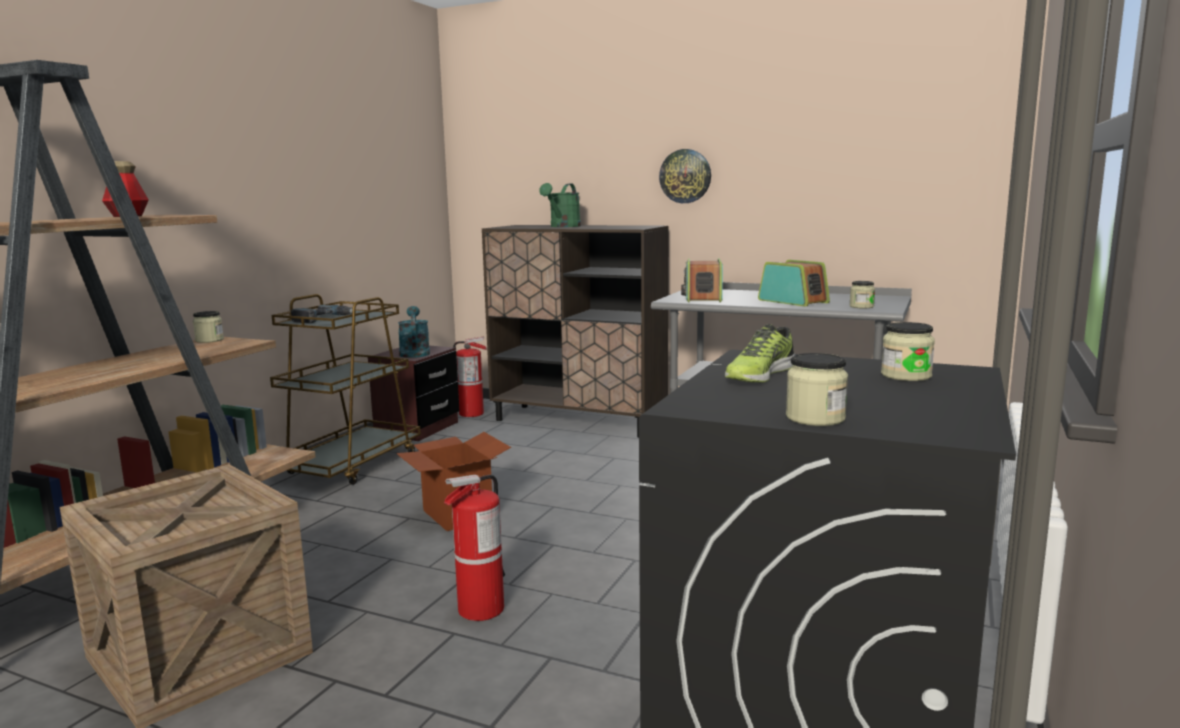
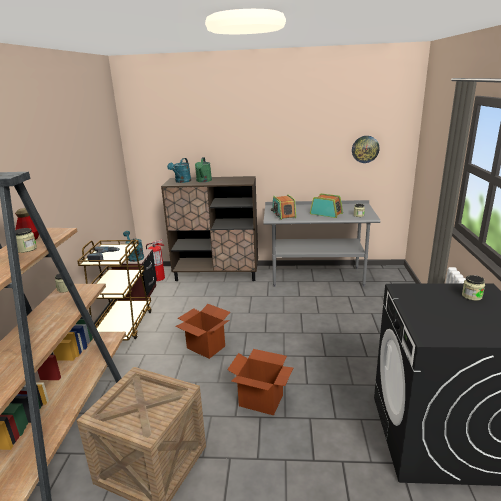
camera: 20 degrees left, 10 degrees up
(480, 609) = (261, 400): fire extinguisher -> cardboard box
(525, 226) = (181, 181): none -> turquoise watering can
(685, 176) = (262, 151): wall clock -> wall clock (365, 149)
(758, 375) = (423, 305): shoe -> none
(815, 418) = (479, 337): jar -> jar (26, 249)

